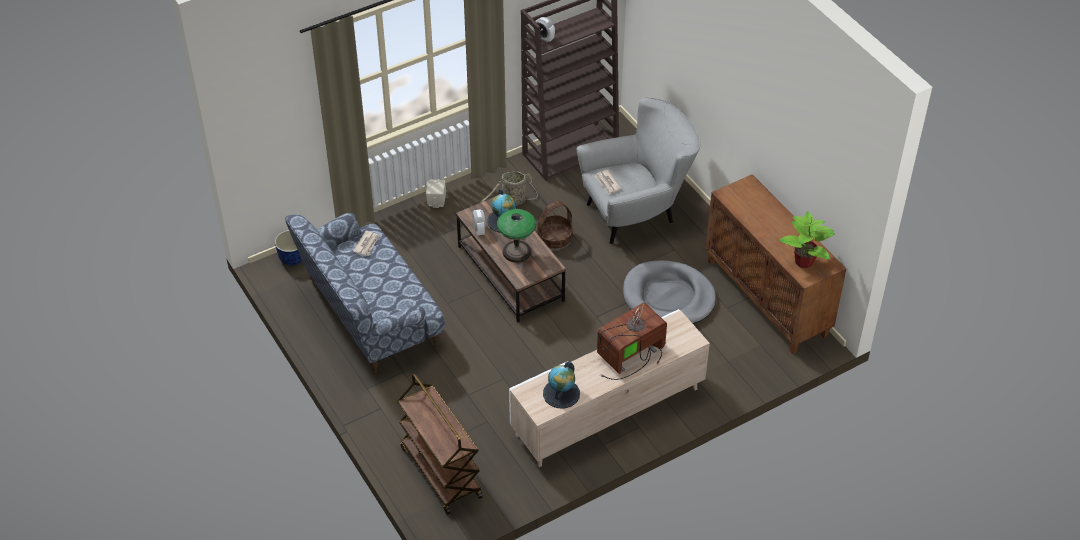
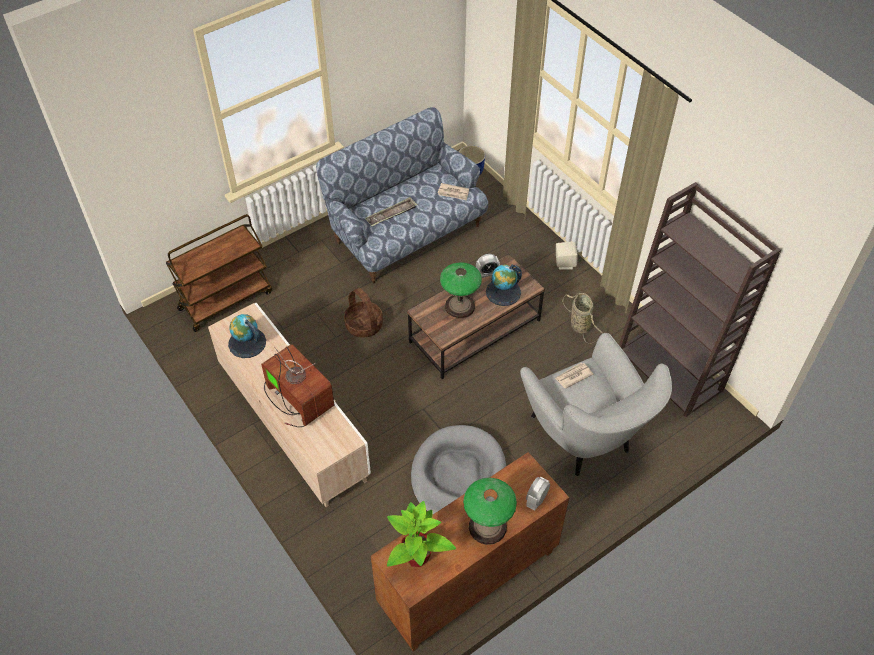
camera: 85 degrees right, 5 degrees up
(388, 293) = (391, 214): none -> tray
(544, 38) = (688, 229): alarm clock -> alarm clock (536, 500)
(554, 238) = (531, 364): basket -> basket (363, 325)
(778, 220) = (487, 527): none -> table lamp

